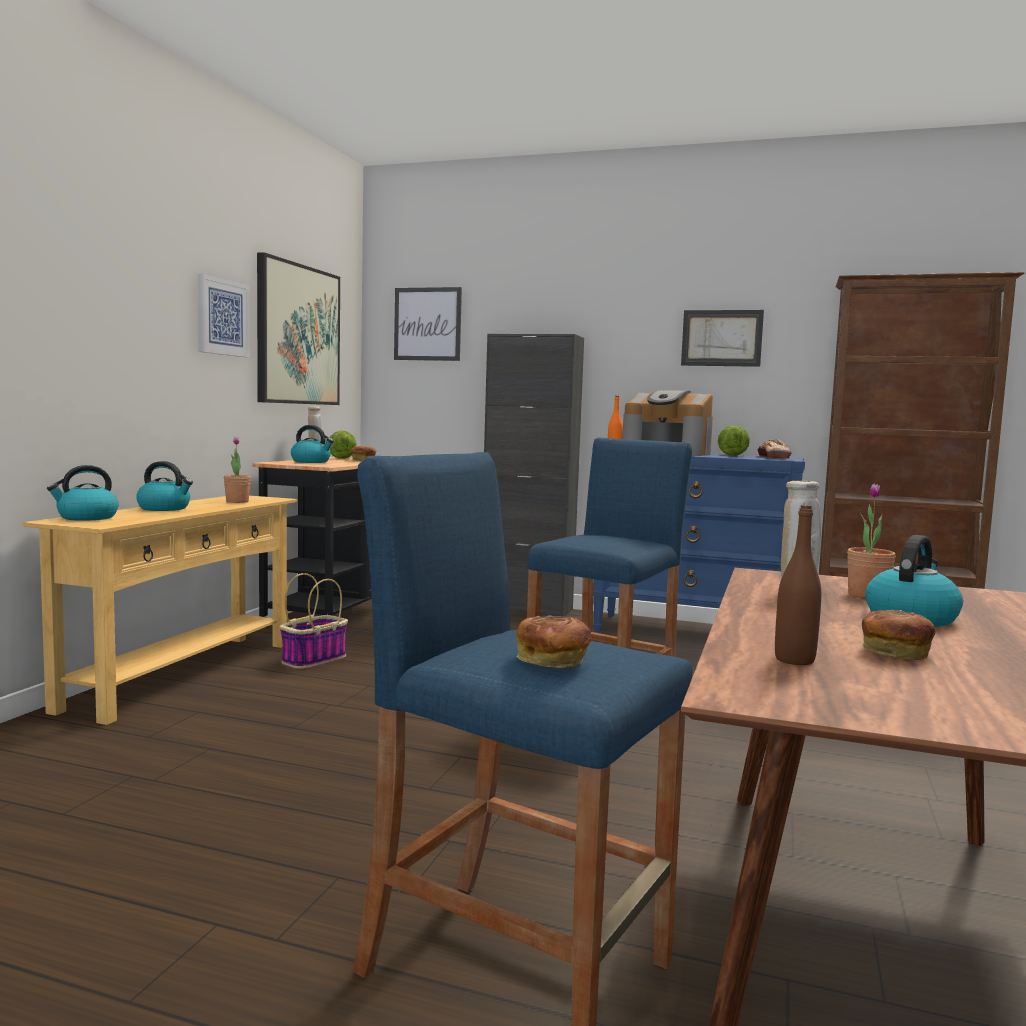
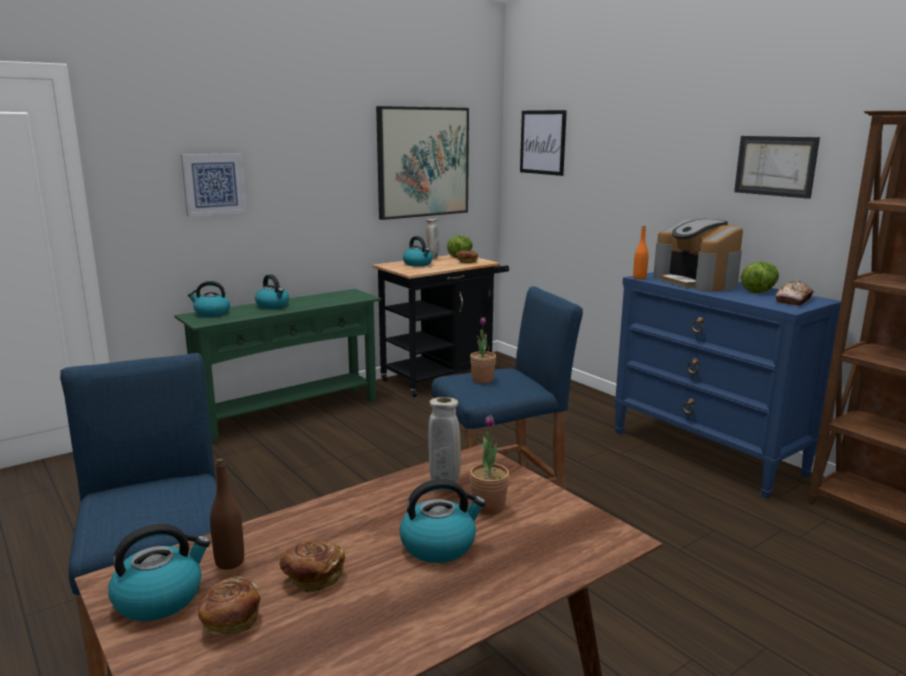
camera: 35 degrees right, 10 degrees up
(181, 674) = (289, 412): beige console table -> green console table
(222, 317) = (341, 161): picture -> picture (213, 184)
(237, 501) = (333, 299): potted plant -> potted plant (482, 379)
(314, 659) = (376, 416): basket -> none
(526, 609) = (593, 397): black cabinet -> none
(552, 661) = (125, 515): bread -> bread (230, 621)
(822, 693) = (160, 598): none -> kettle

